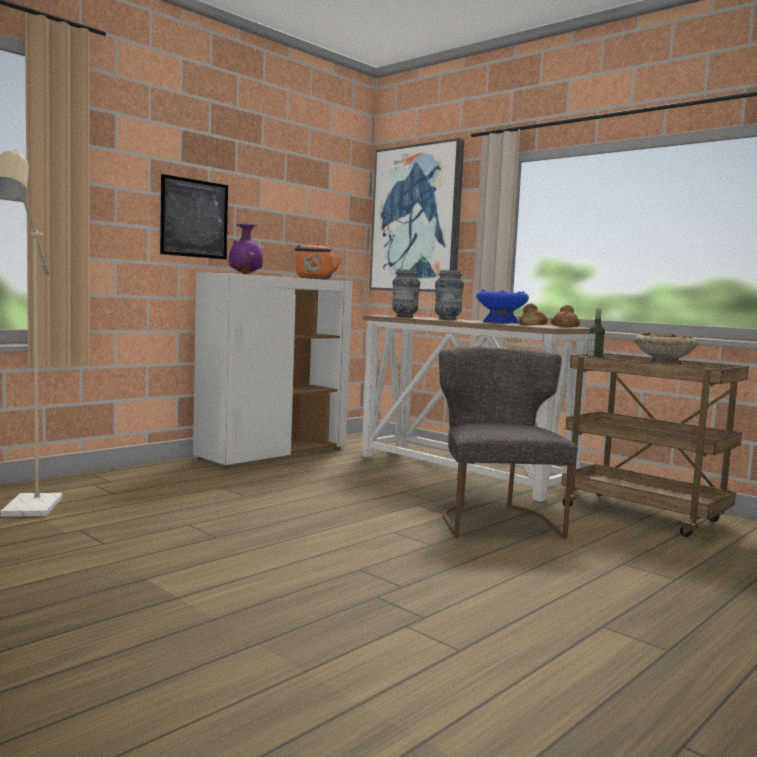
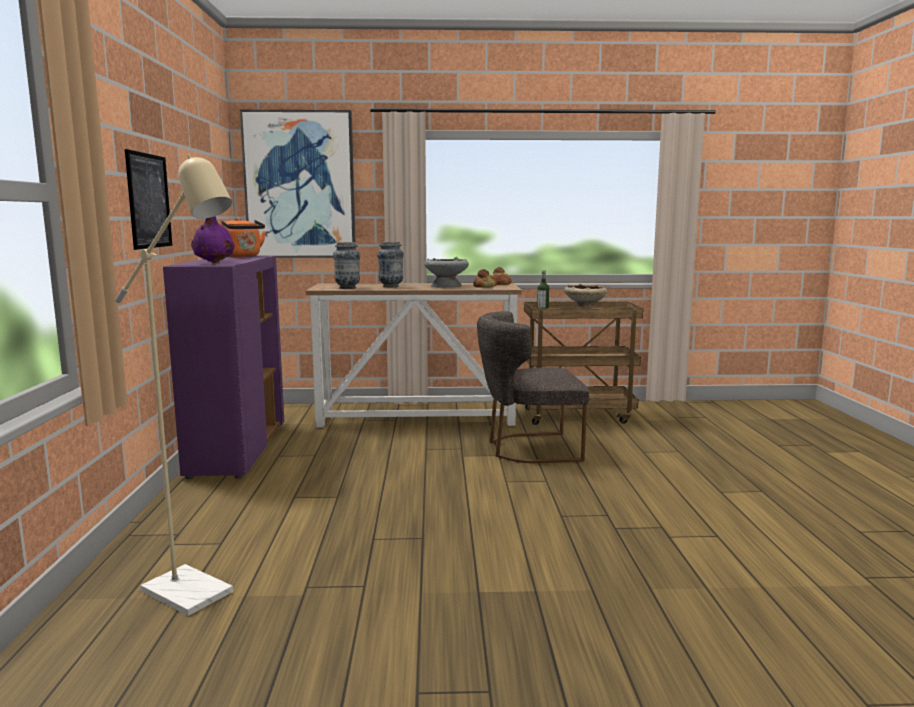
camera: 45 degrees left, 5 degrees up
(273, 453) = (237, 449): white cabinet -> purple cabinet
(495, 519) = (528, 448): grey chair -> grey chair turned 45 degrees counterclockwise
(500, 323) = (446, 286): blue bowl -> grey bowl

